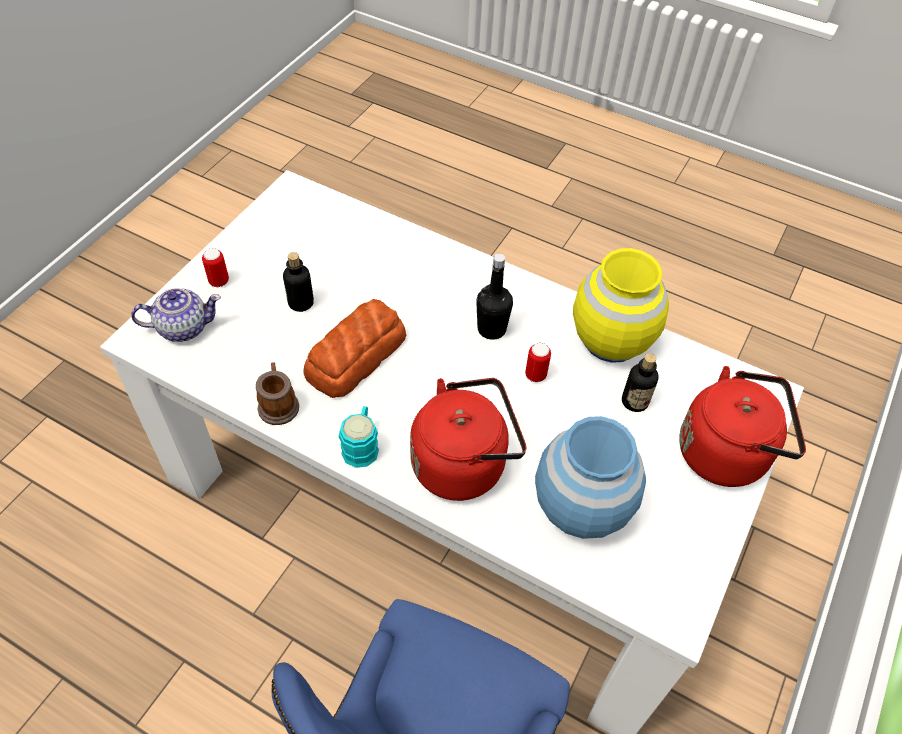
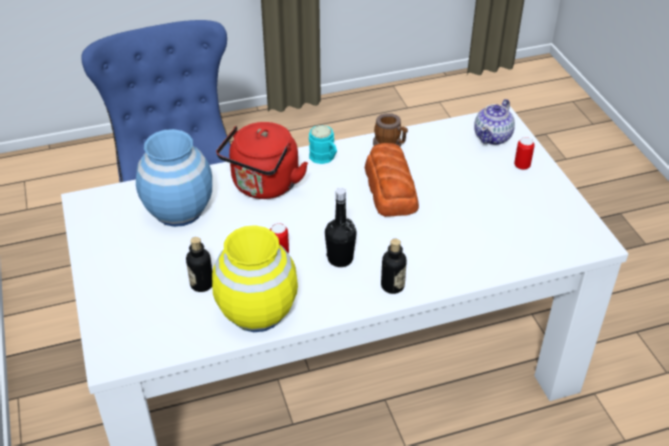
camera: 135 degrees right, 10 degrees down
(301, 303) = (463, 189): bottle -> bottle (392, 286)
(727, 452) = (114, 297): red kettle -> none

